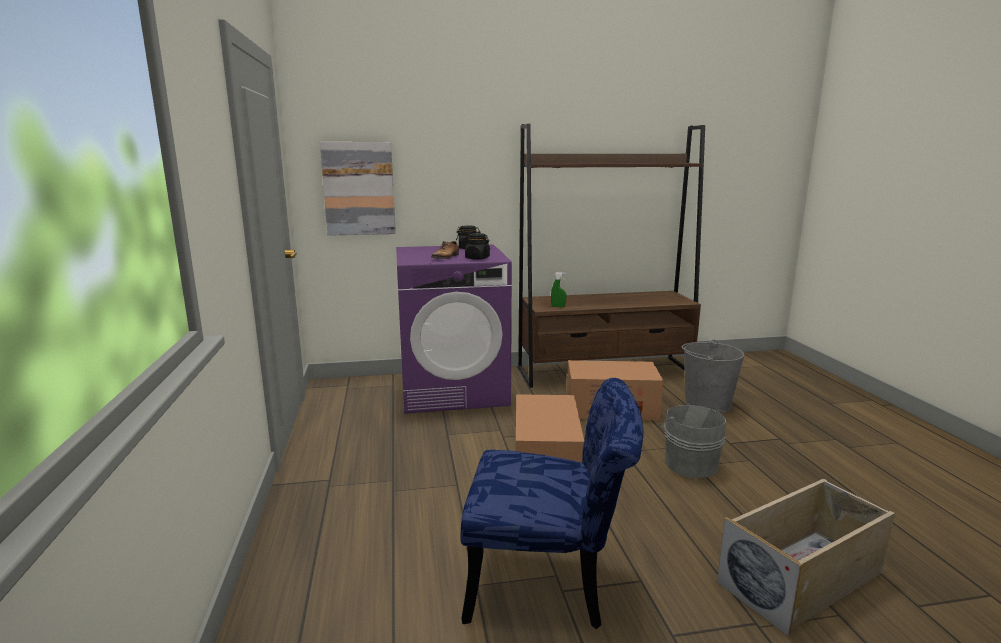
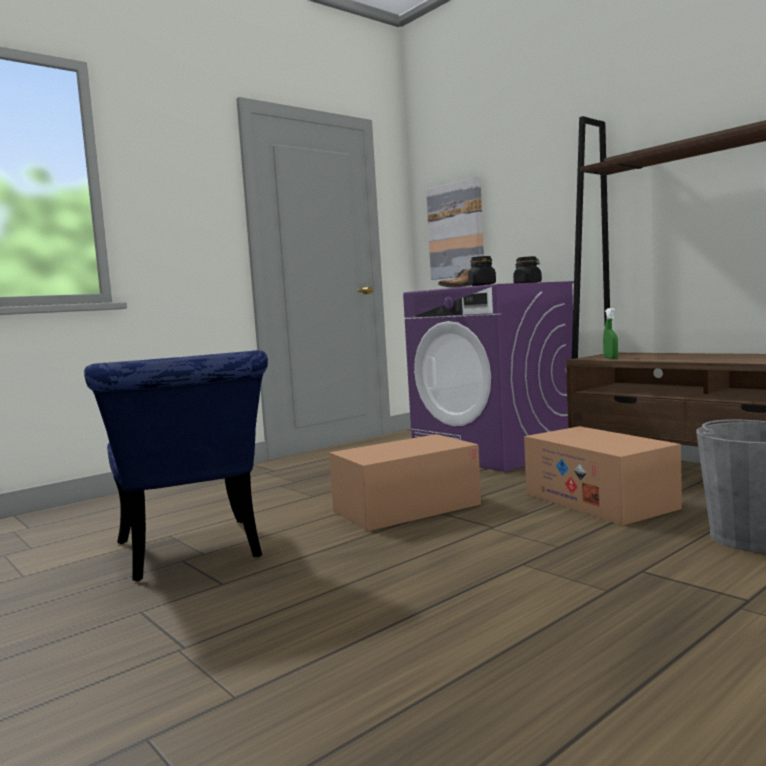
camera: 60 degrees right, 10 degrees down
(689, 463) = (522, 560): grey bucket -> none
(801, 578) = (303, 663): beige storage box -> none

